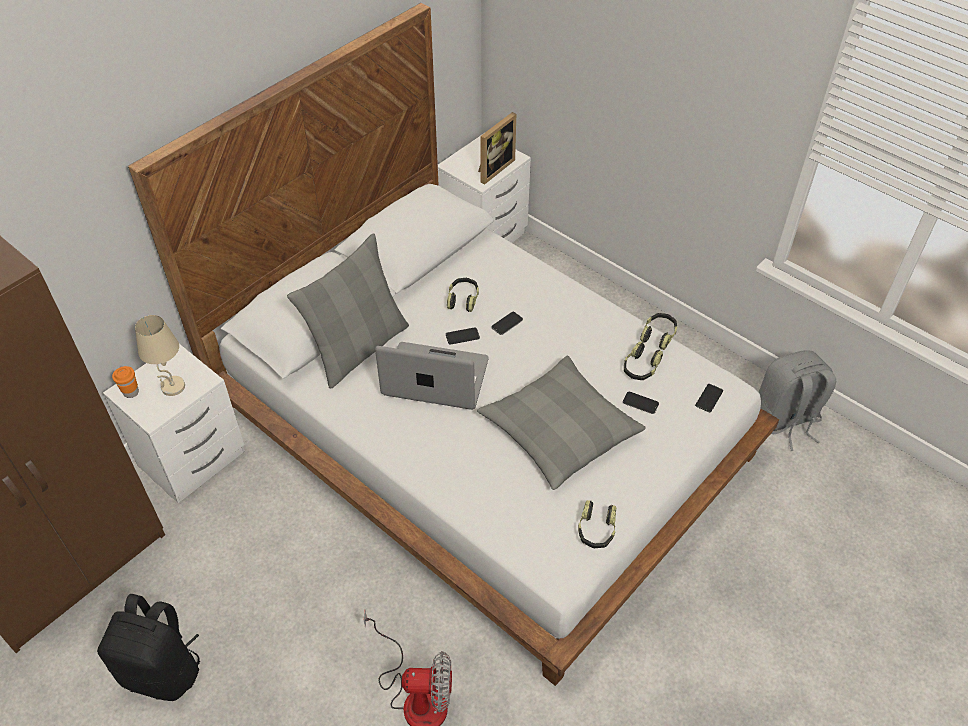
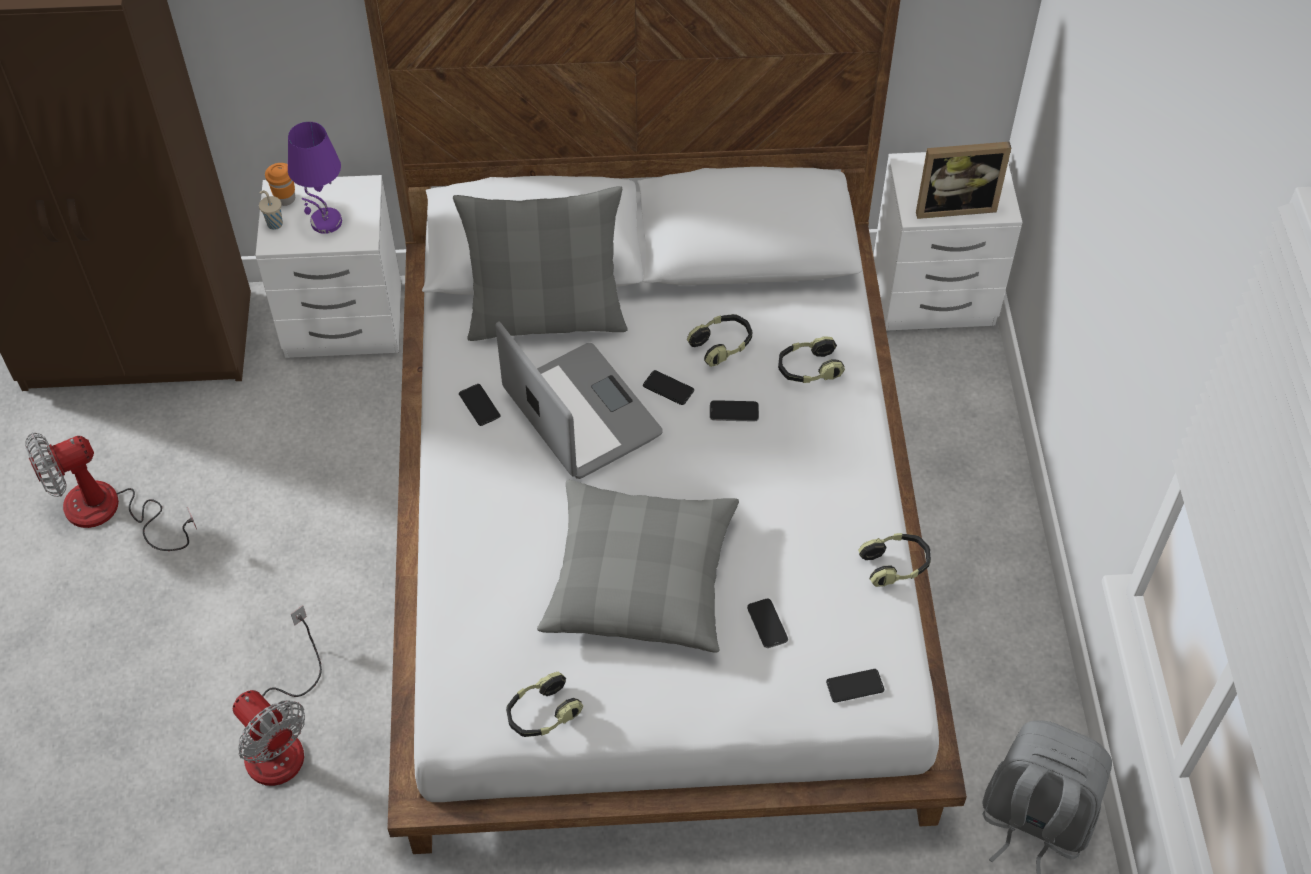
camera: 45 degrees right, 5 degrees up
(140, 409) = (274, 223): none -> beige cup
(163, 671) = (109, 512): black backpack -> fan
(173, 387) = (325, 222): beige table lamp -> purple table lamp
(377, 414) = (479, 405): none -> phone
(640, 368) = (820, 585): headphones -> headphones (808, 369)

